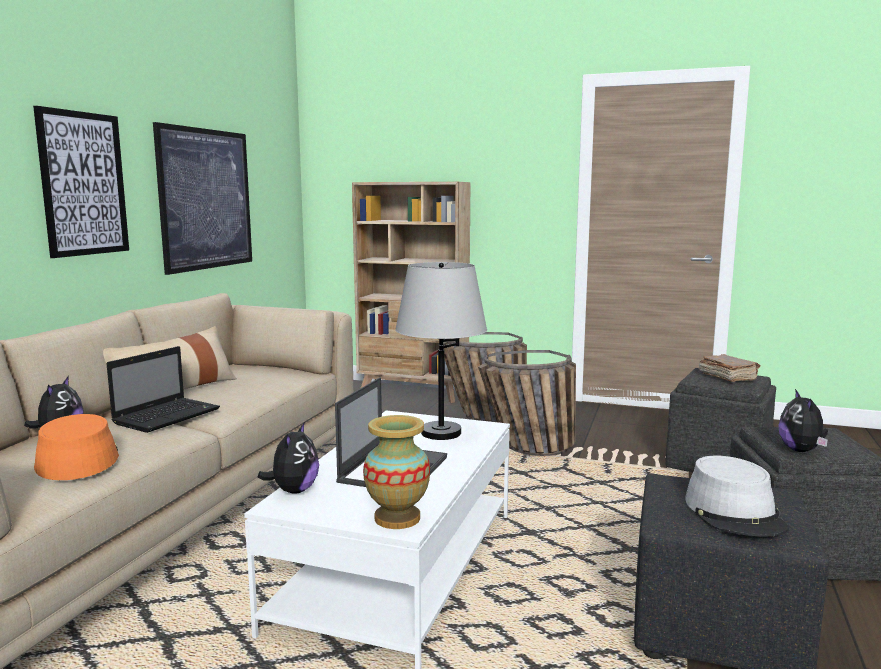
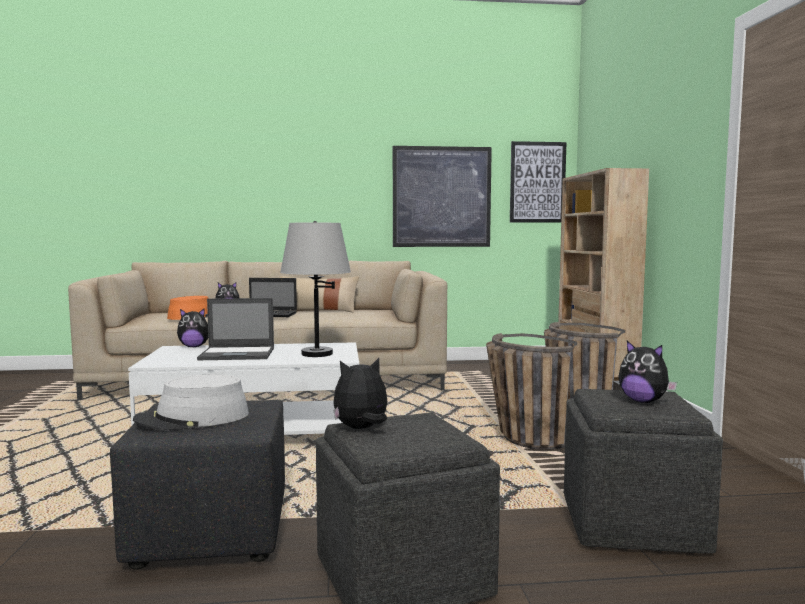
camera: 65 degrees right, 5 degrees down
(83, 184) = (330, 186): picture -> picture (537, 182)
(397, 518) = (160, 362): vase -> none
(727, 377) = (643, 401): brown book -> plush toy

